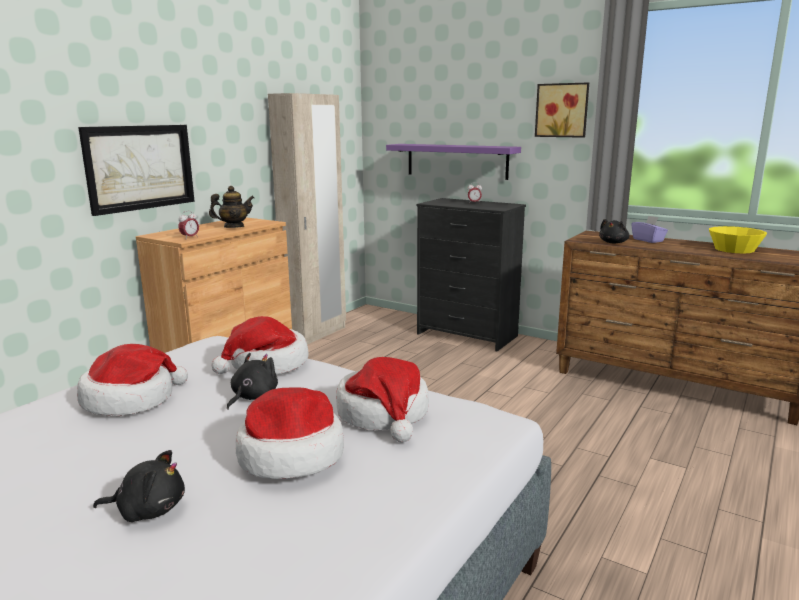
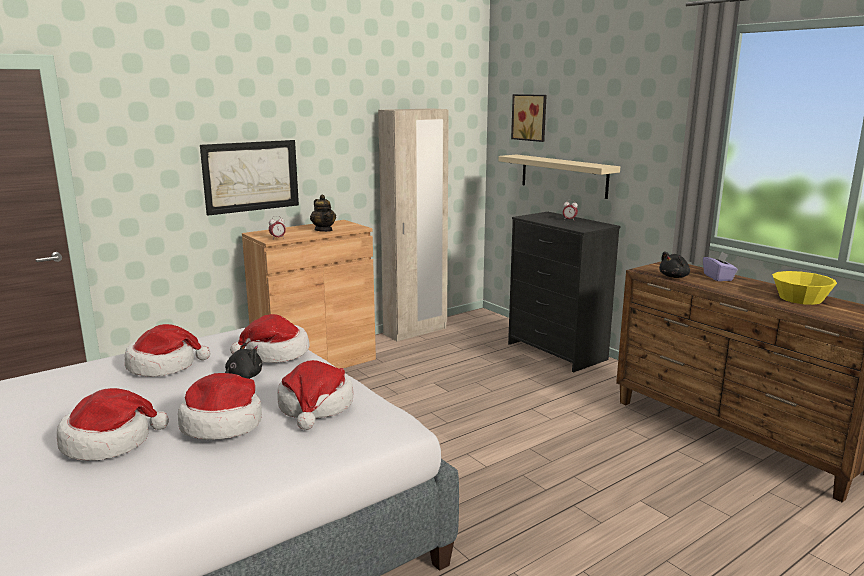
camera: 20 degrees right, 0 degrees up
(148, 510) = (109, 442): black plush toy -> hat
(233, 227) = (324, 230): teapot -> teapot turned 60 degrees clockwise
(456, 161) = (563, 175): purple shelf -> beige shelf
(562, 110) = (659, 132): picture -> picture (530, 117)

